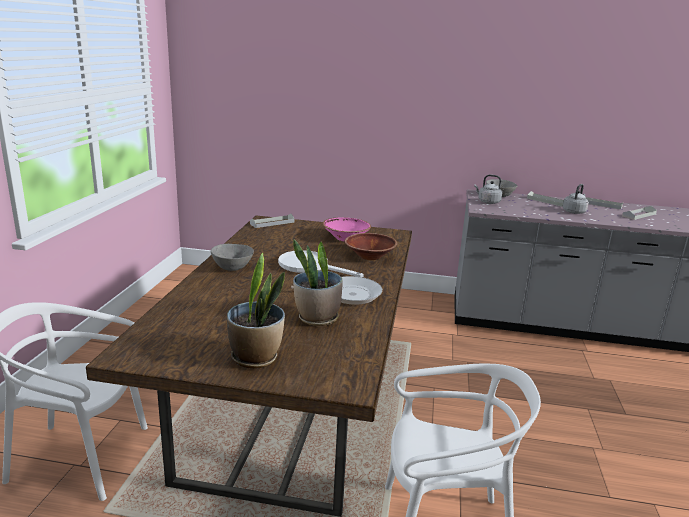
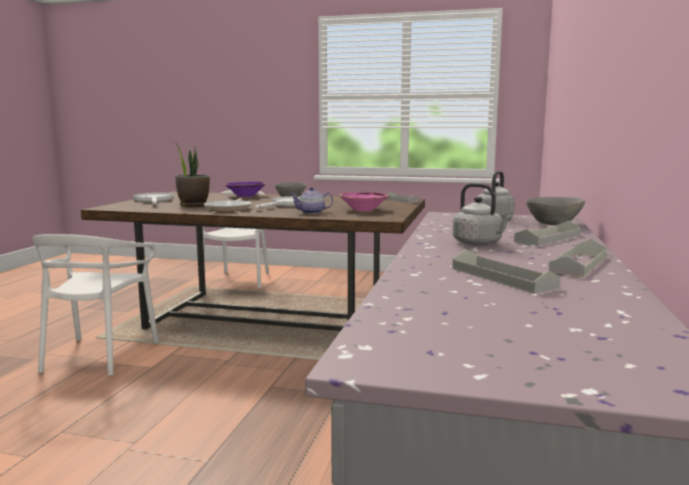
camera: 95 degrees right, 10 degrees down
(204, 294) = (245, 196): none -> purple bowl
(256, 358) = (154, 200): potted plant -> white frying pan
(370, 256) = (312, 212): brown bowl -> teapot

